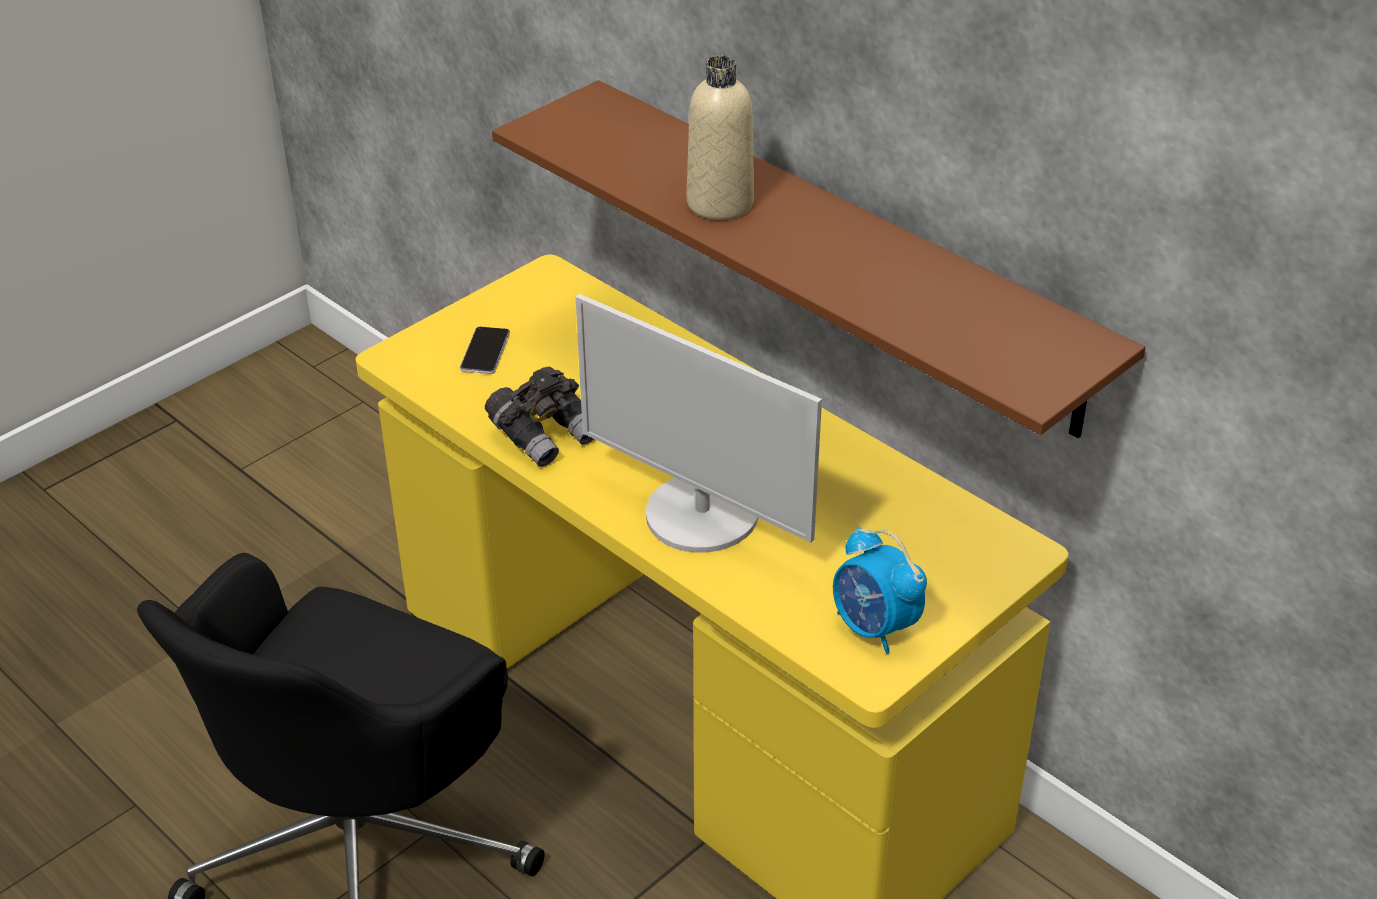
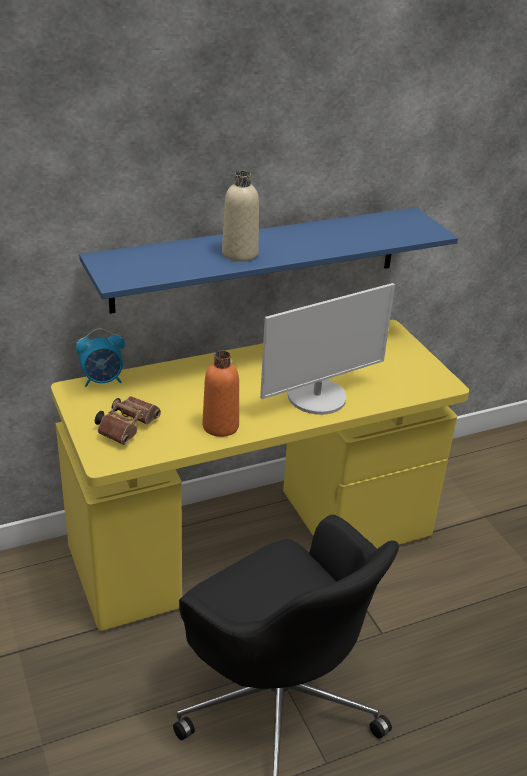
camera: 70 degrees left, 5 degrees down
(485, 352) = (128, 428): phone -> brown binoculars
(545, 434) = (220, 426): grey binoculars -> orange bottle
(840, 253) = (258, 259): brown shelf -> blue shelf
(874, 628) = (418, 375): alarm clock -> alarm clock (103, 381)

